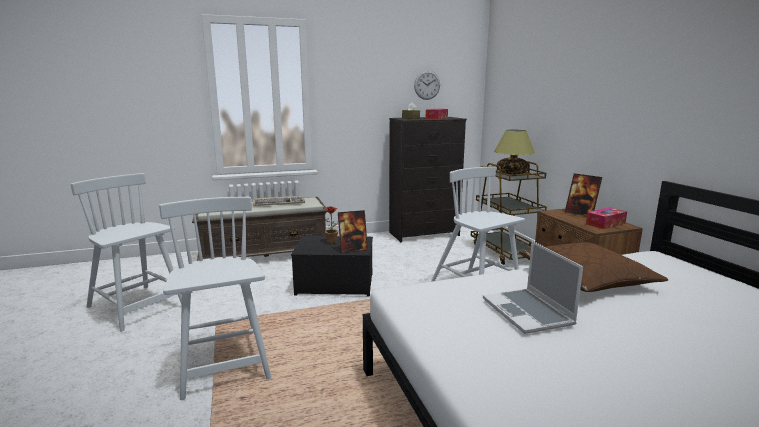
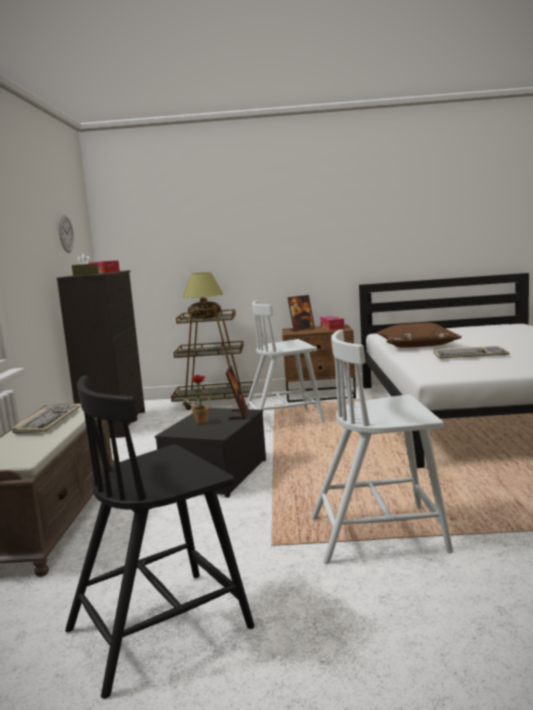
camera: 70 degrees left, 5 degrees down
(137, 307) = (162, 626): white chair -> black chair
(528, 312) = (470, 355): laptop -> keyboard

